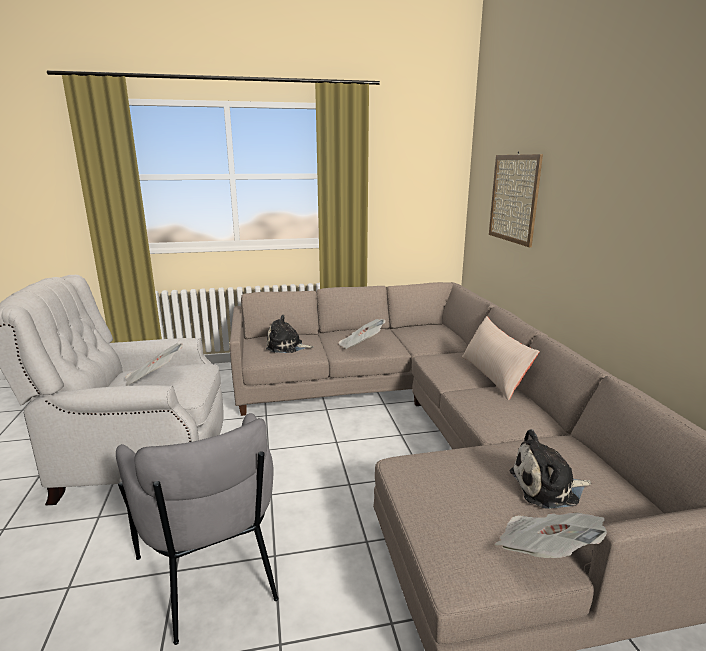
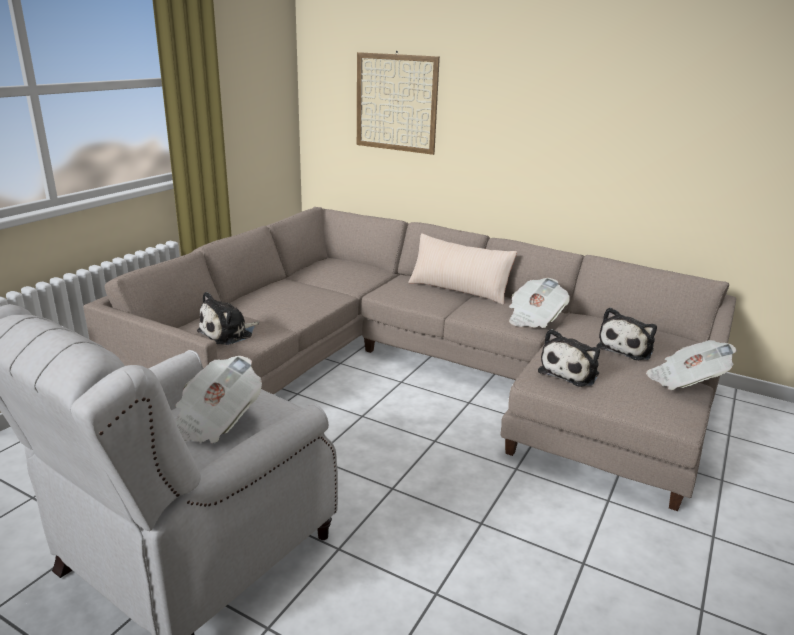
camera: 50 degrees left, 5 degrees up
(213, 574) = (467, 569): grey armchair -> none
(360, 345) = (302, 303): newspaper -> newspaper (534, 318)
(442, 475) = (571, 372): none -> plush toy

